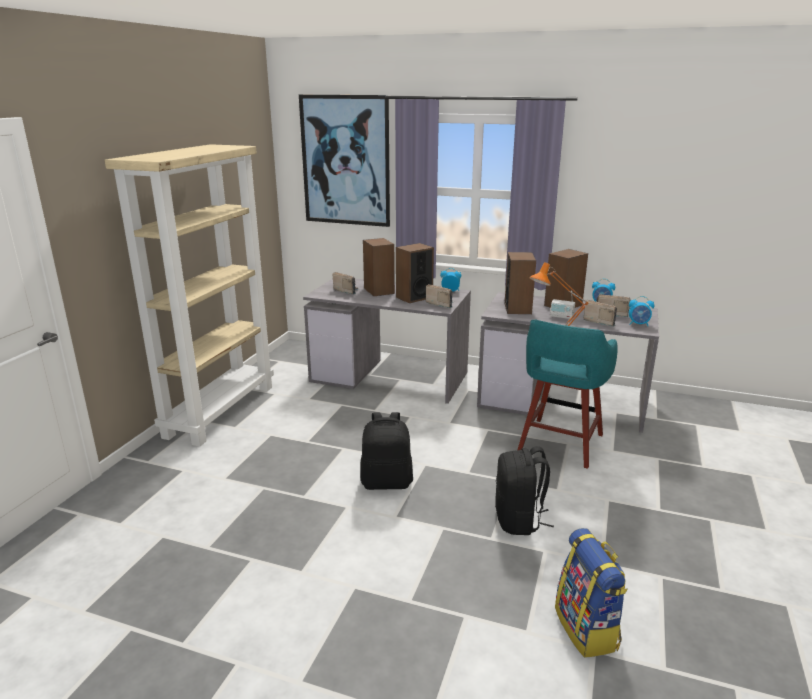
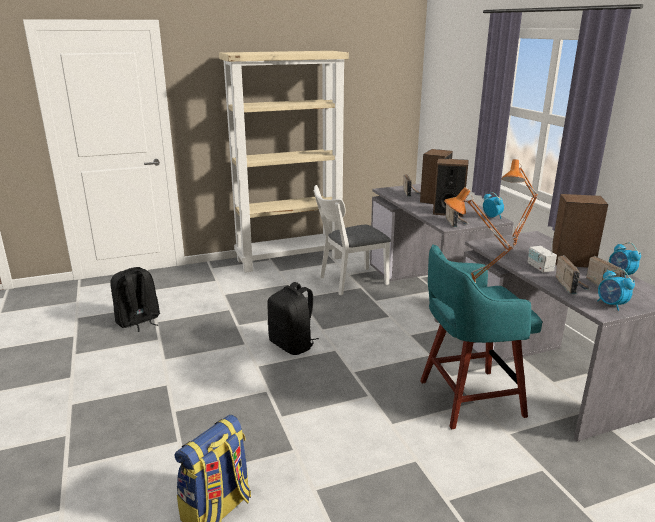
camera: 50 degrees right, 0 degrees up
(322, 405) = (349, 281): none -> white chair
(345, 161) = (460, 75): picture -> none
(518, 308) = (515, 247): speaker -> orange table lamp
(519, 520) = (319, 421): black backpack -> black backpack (138, 321)

